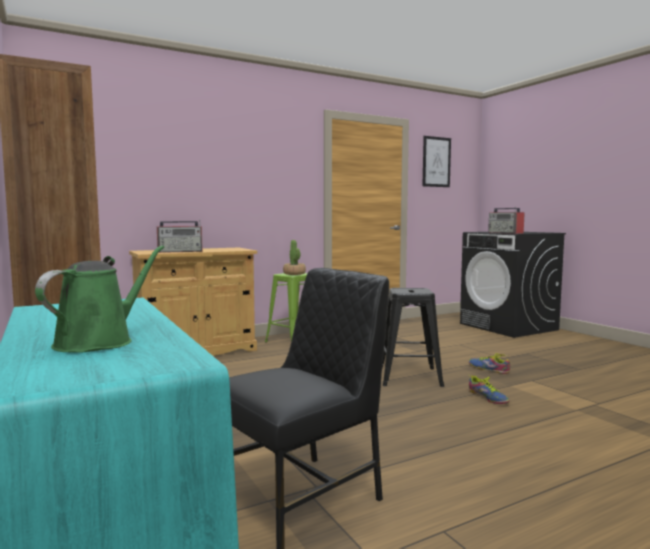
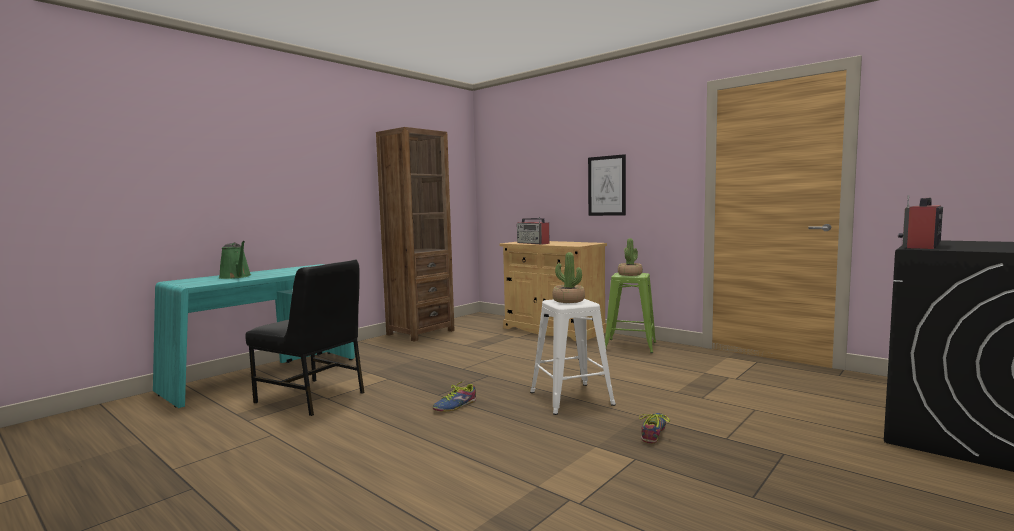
camera: 70 degrees right, 0 degrees up
(100, 341) = (236, 277): green watering can -> green watering can turned 45 degrees clockwise
(406, 290) = (568, 300): none -> potted plant
(408, 376) = (571, 398): black stool -> white stool
(436, 162) = (933, 113): picture -> picture (606, 186)
(488, 397) = (538, 436): shoe -> shoe (455, 406)

